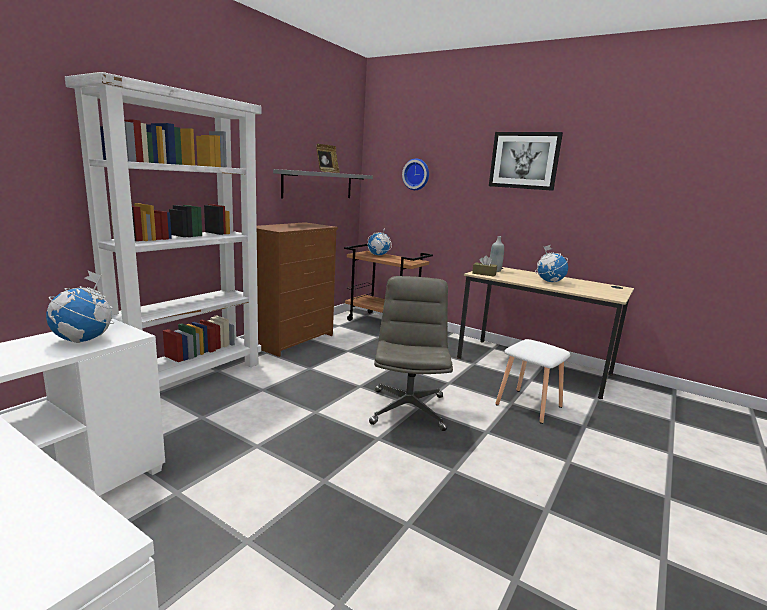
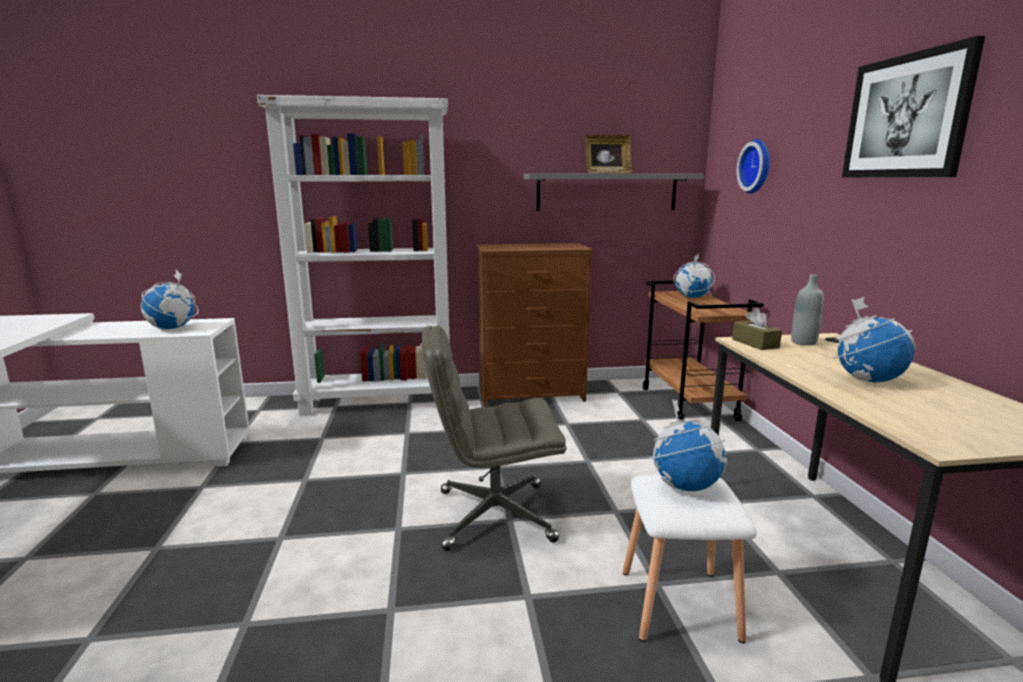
camera: 50 degrees right, 0 degrees up
(407, 409) = (493, 515): grey office chair -> grey office chair turned 150 degrees counterclockwise
(532, 344) = (685, 485): none -> globe

